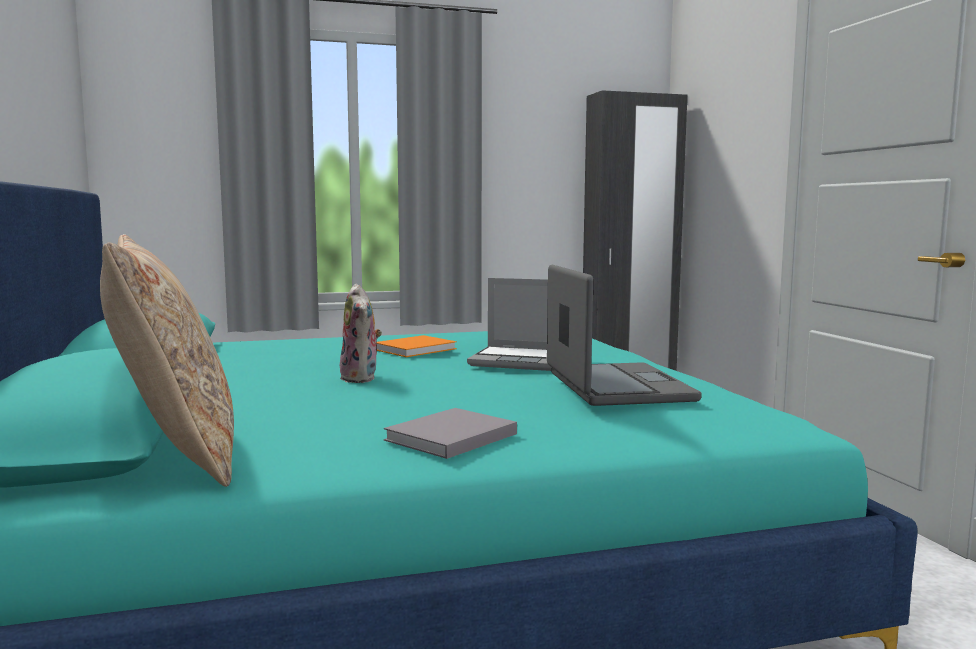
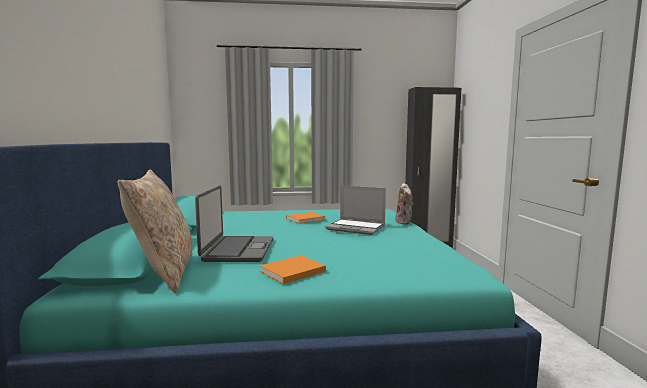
camera: 10 degrees right, 0 degrees up
(362, 378) = (271, 235): plush toy -> plush toy (404, 222)
(448, 438) = (291, 271): grey book -> orange book
(615, 387) = (390, 246): laptop -> laptop (238, 250)

